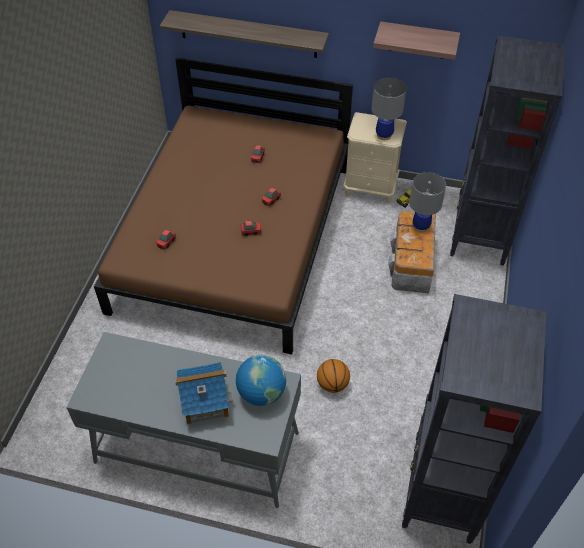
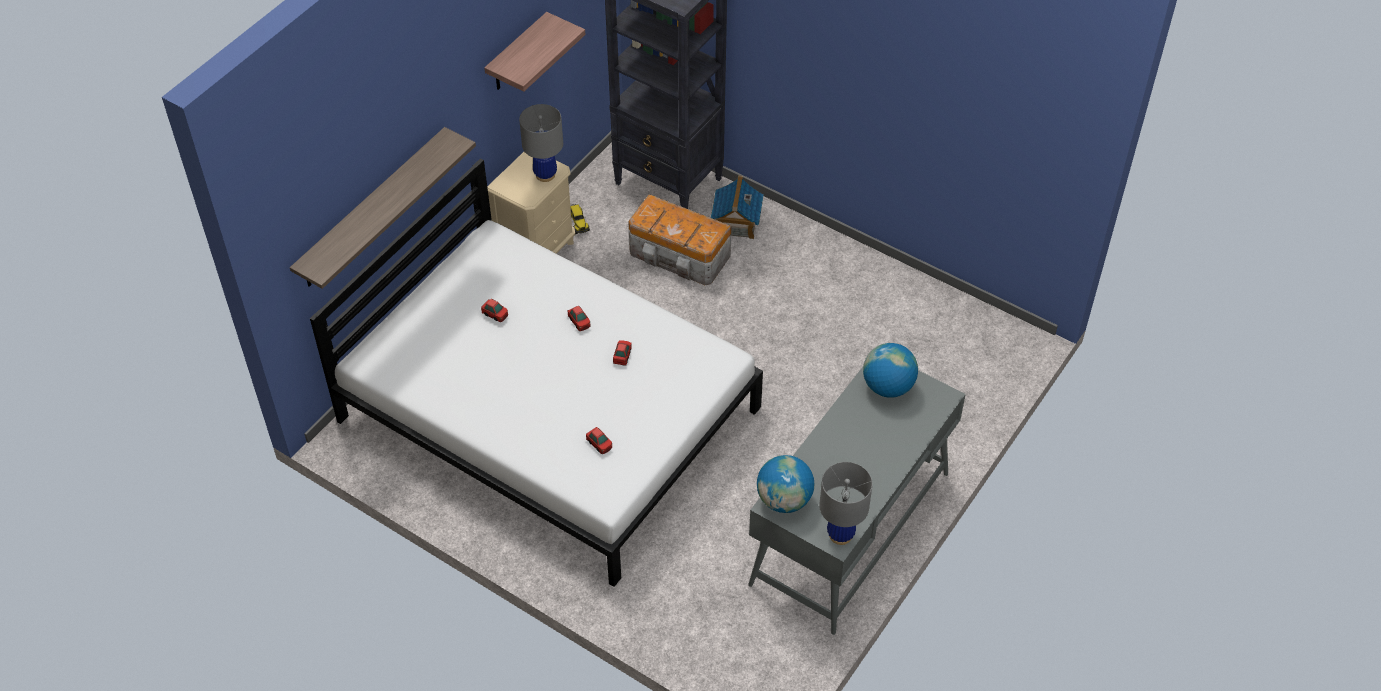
camera: 70 degrees left, 0 degrees up
(118, 351) = (784, 500): none -> globe
(204, 401) = (881, 436): toy house -> toy house (736, 223)
(235, 236) = (549, 413): brown bed -> white bed
(332, 384) = (817, 382): basketball -> none
(420, 226) = (663, 212): grey table lamp -> grey table lamp (840, 535)
(441, 495) = (979, 337): black bookcase -> none

